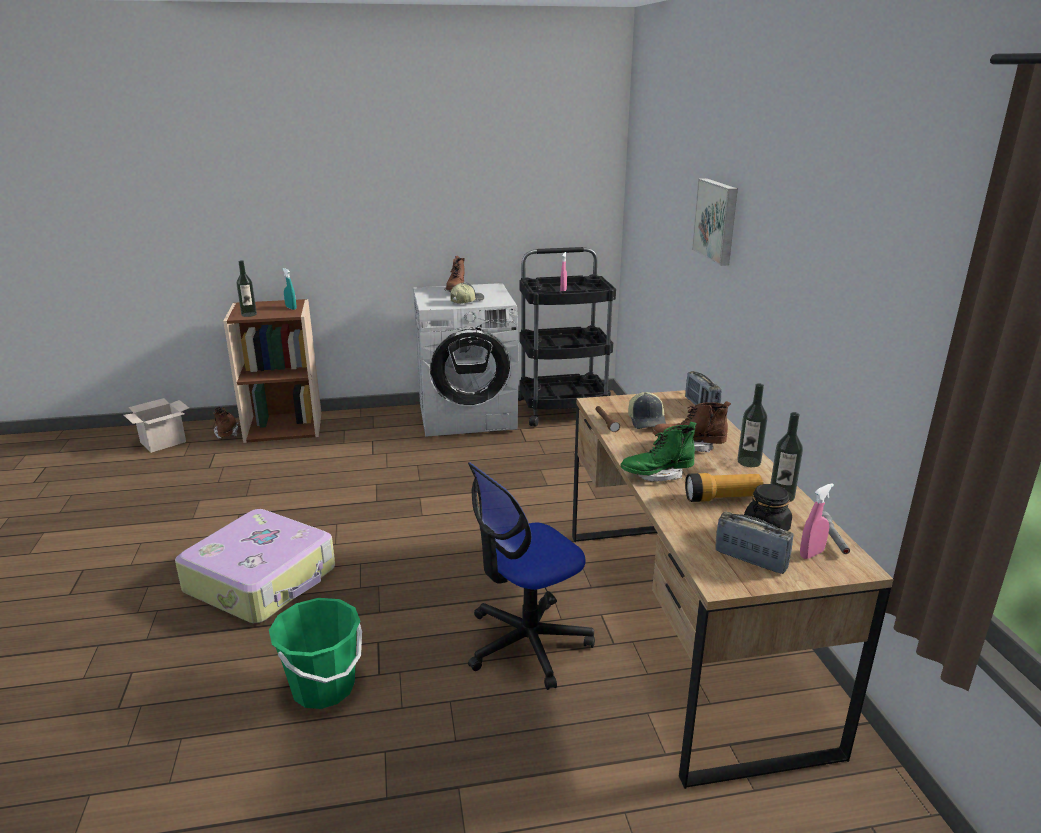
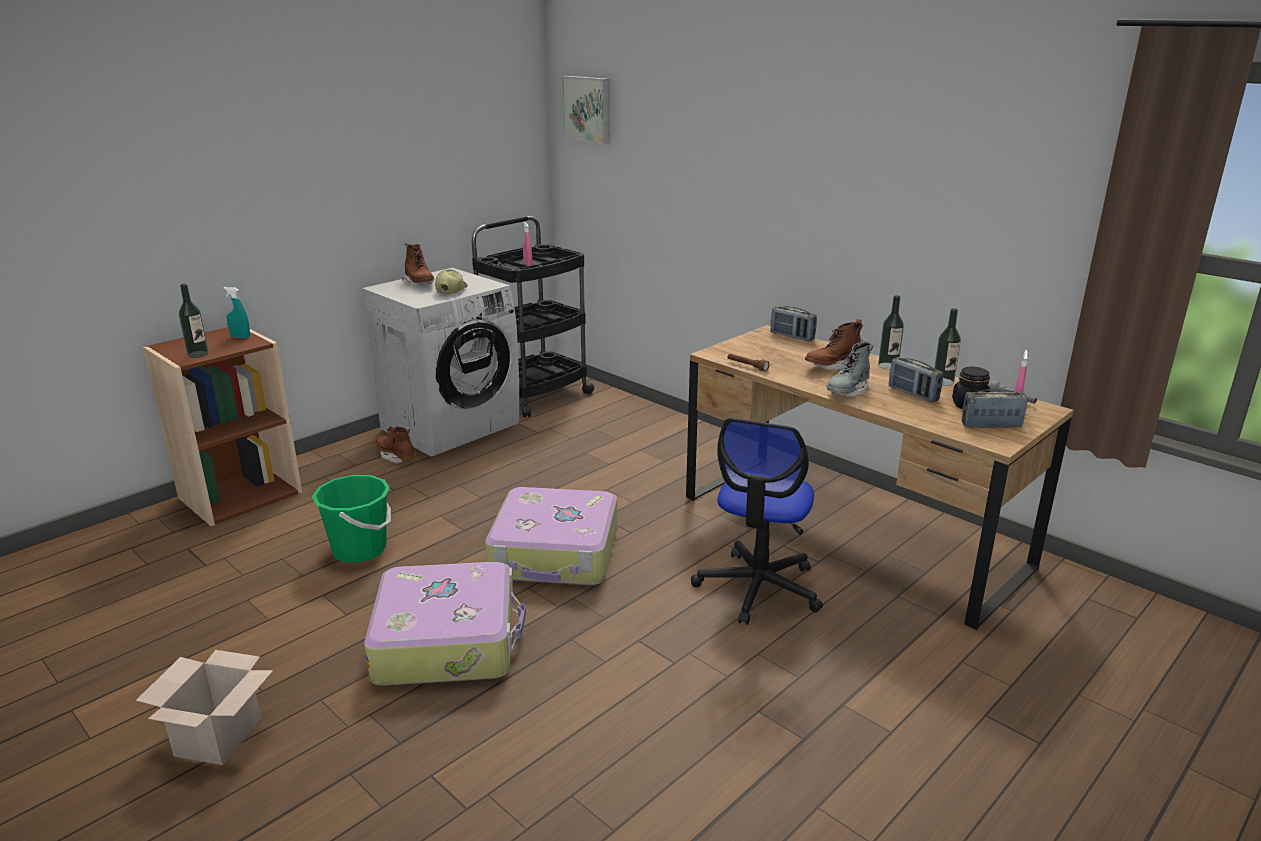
camera: 35 degrees left, 0 degrees up
(164, 442) = (89, 559): cardboard box -> cardboard box (218, 735)
(227, 432) = (169, 522): brown boot -> brown boot (395, 456)
(323, 687) = (642, 694): green bucket -> green bucket (359, 550)
(412, 545) = (555, 554): none -> suitcase
(647, 421) = (774, 357): cap -> none
(657, 475) = (847, 392): green boot -> grey boot
(717, 220) = (742, 166): picture -> picture (588, 109)
(722, 498) = (913, 394): flashlight -> radio

